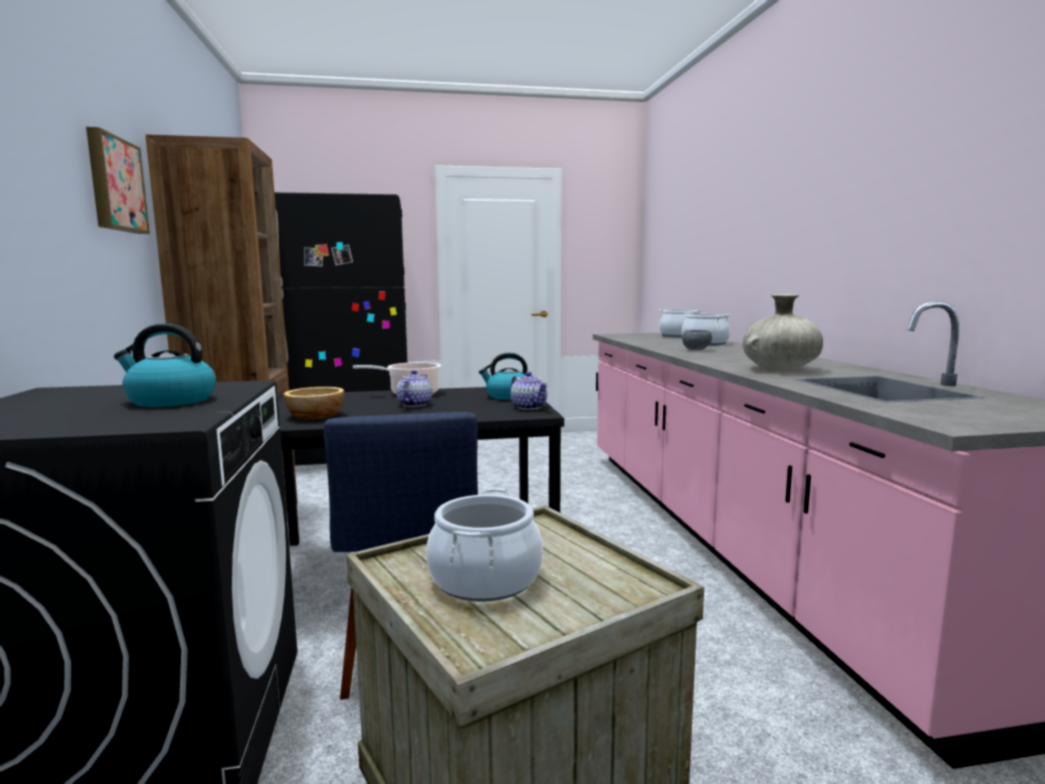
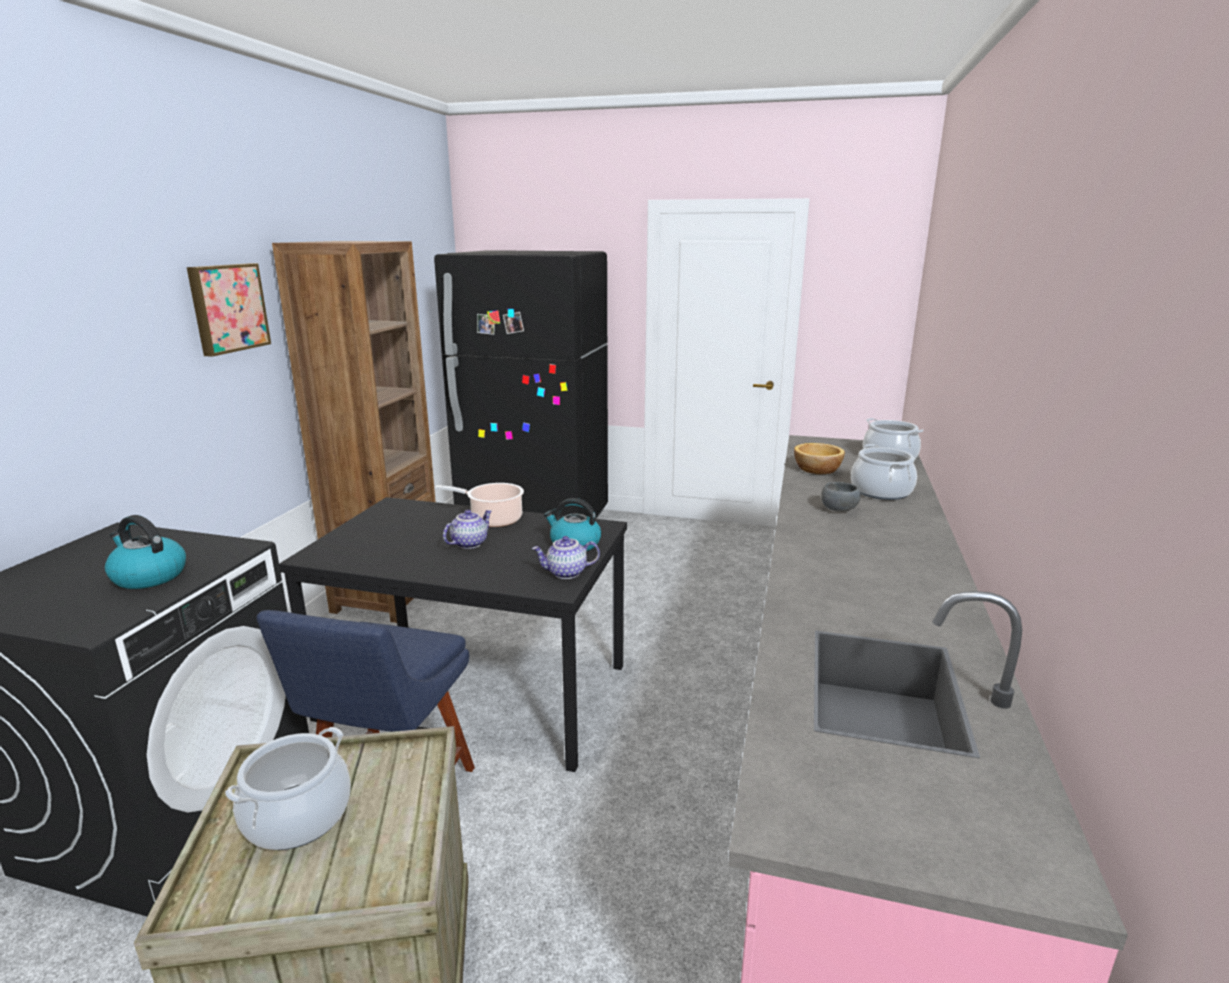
camera: 25 degrees right, 10 degrees up
(317, 416) = (368, 548): bowl -> bowl (818, 469)
(530, 407) = (566, 573): teapot -> teapot turned 90 degrees clockwise
(780, 369) = (846, 596): beige vase -> none

